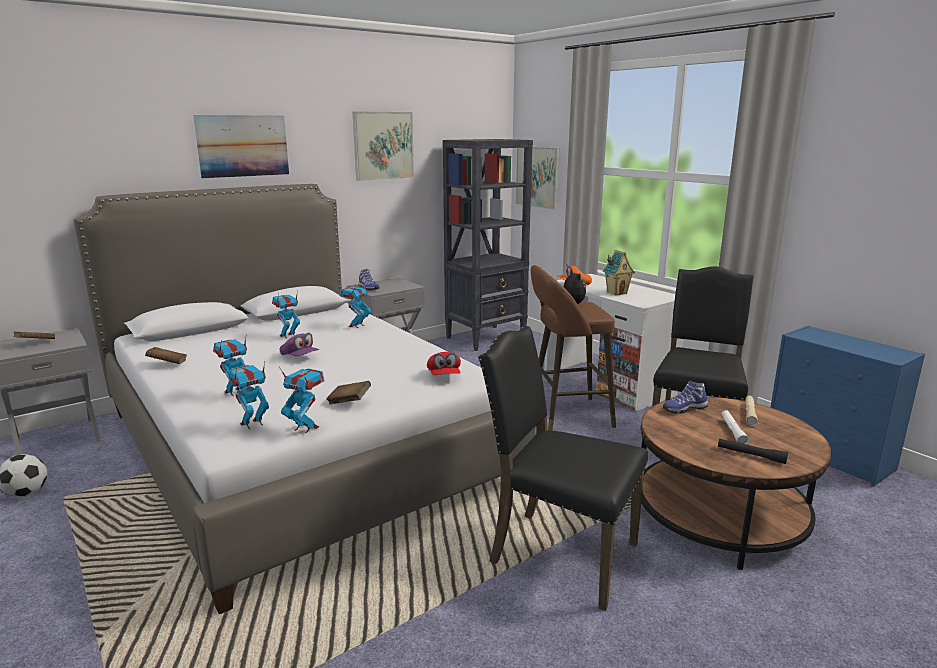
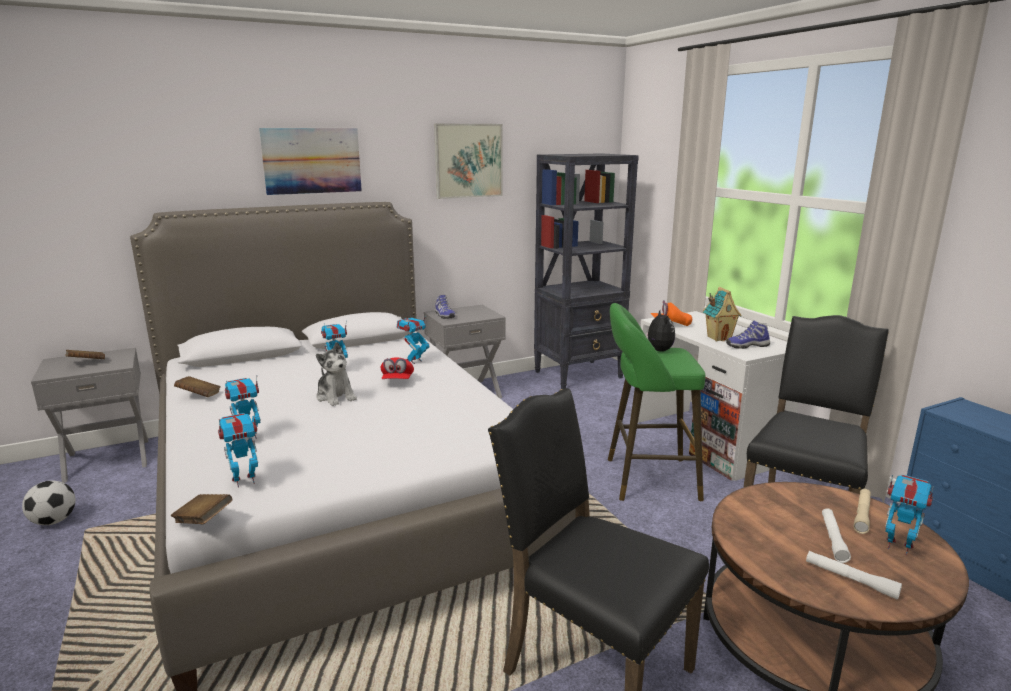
camera: 10 degrees right, 0 degrees up
(300, 357) = (336, 397): purple cap -> plush toy
(306, 428) = (299, 491): toy robot -> toy robot (898, 546)
(349, 402) = (362, 460): brown book -> brown book (203, 521)
(444, 376) = (483, 434): red cap -> red cap (397, 381)
(537, 177) = (645, 197): picture -> none
(565, 415) = (646, 479): brown stool -> green stool
(684, 409) = (774, 499): shoe -> shoe (747, 346)
(751, 455) = (850, 579): black flashlight -> white flashlight

